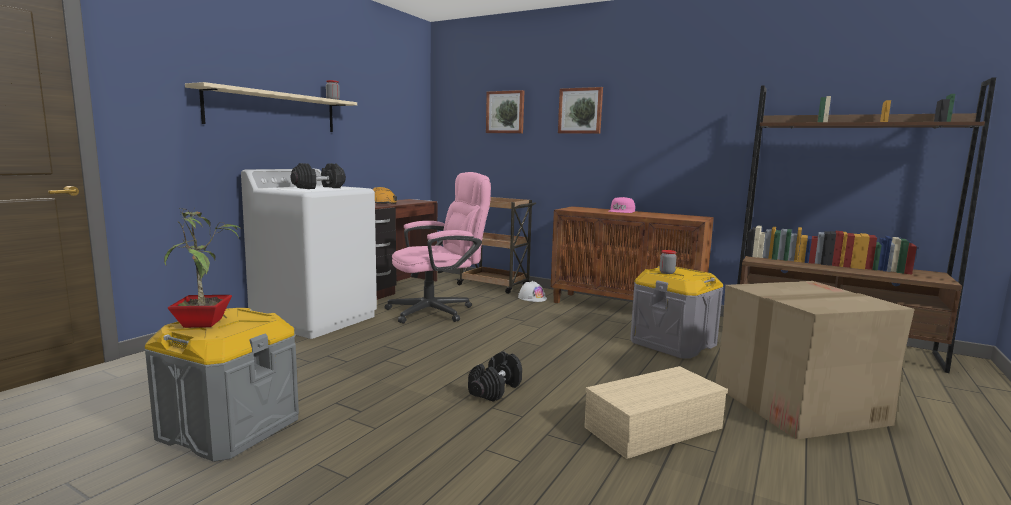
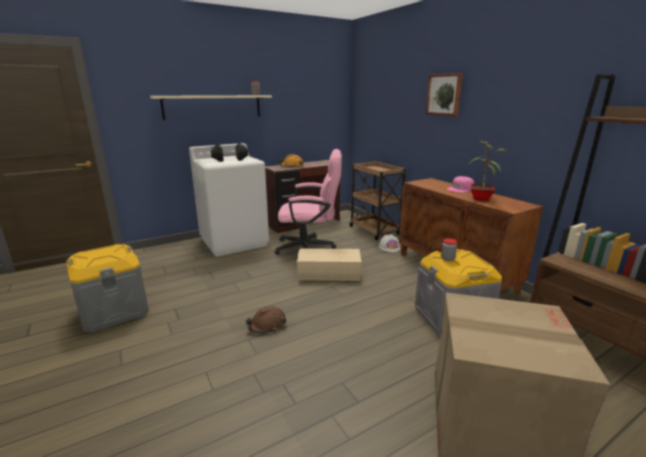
camera: 30 degrees right, 10 degrees up
(205, 323) = (92, 255): potted plant -> potted plant (482, 199)
(495, 389) = (267, 325): black dumbbell -> brown hard hat
(505, 112) = (393, 94): picture -> none
(654, 426) = (332, 395): beige storage box -> beige storage box (330, 273)

